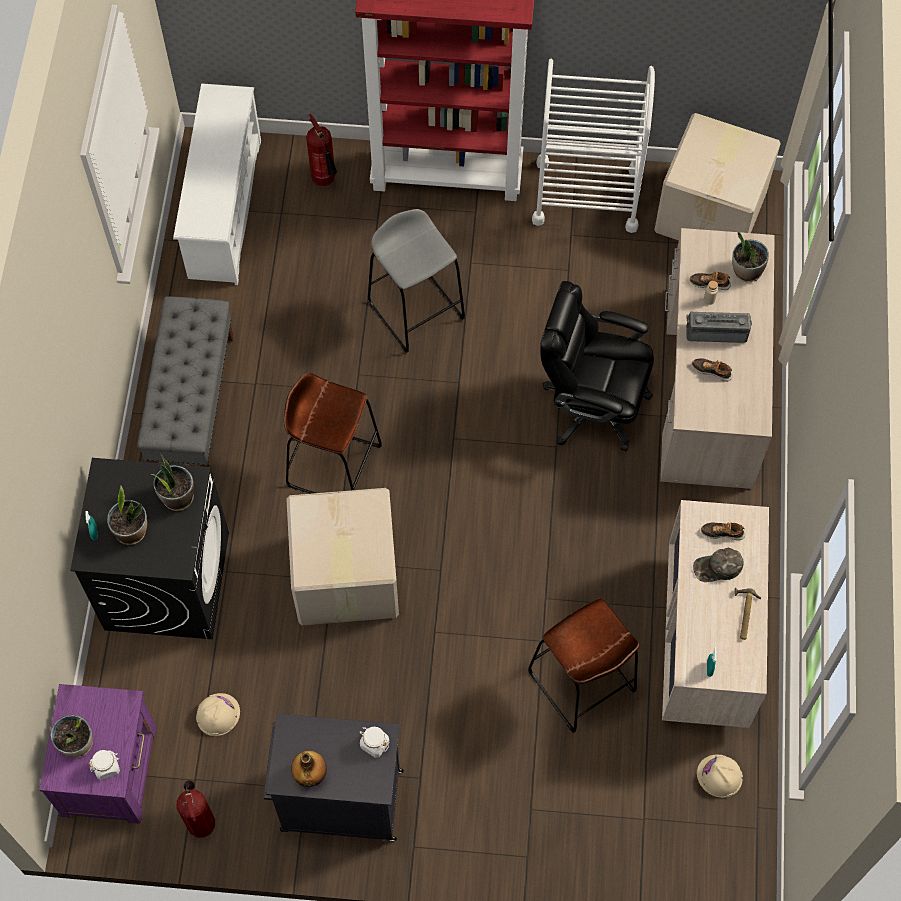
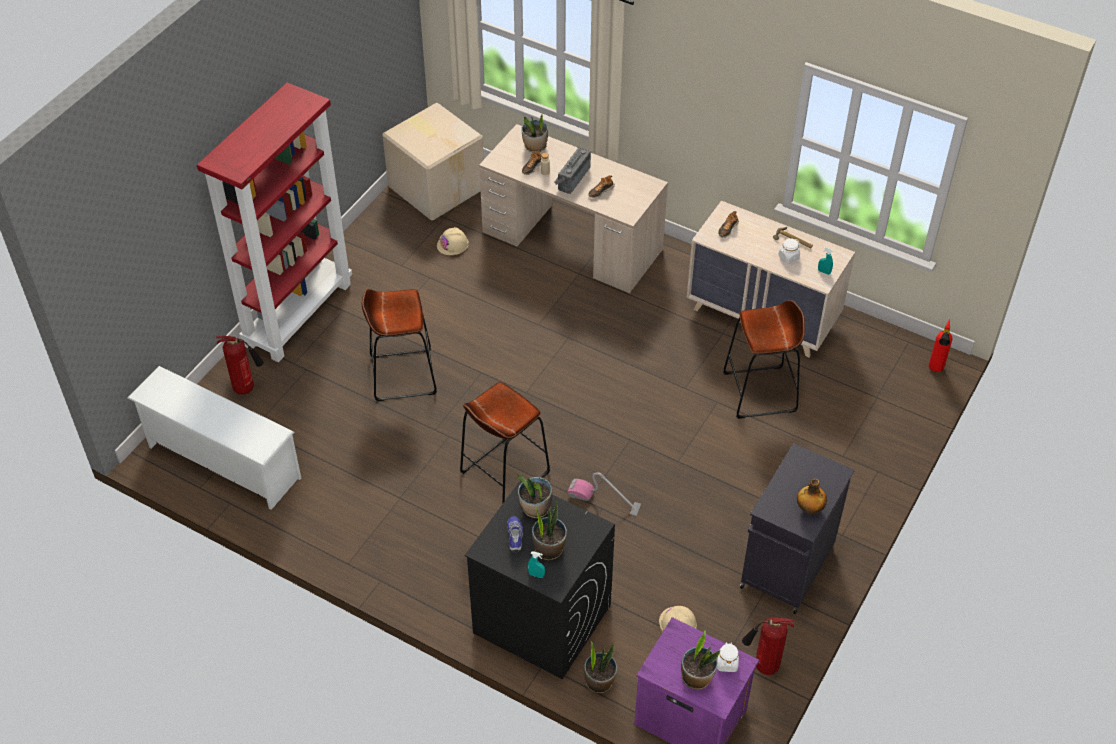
camera: 65 degrees left, 15 degrees down
(115, 666) = (599, 681): none -> potted plant
(133, 494) = (515, 536): none -> shoe
(193, 404) = (391, 546): grey bench -> none
(344, 577) = (604, 500): cardboard box -> vacuum cleaner
(374, 744) = (802, 462): white jar -> white jar (788, 257)
(416, 310) = (403, 375): grey stool -> brown stool
(586, 195) = (375, 245): white cart -> none
(592, 405) = (548, 306): black office chair -> none
(717, 568) = (752, 240): green cap -> none
(719, 776) = (863, 346): beige hard hat -> beige hard hat (453, 244)
(725, 875) = (935, 370): none -> fire extinguisher

